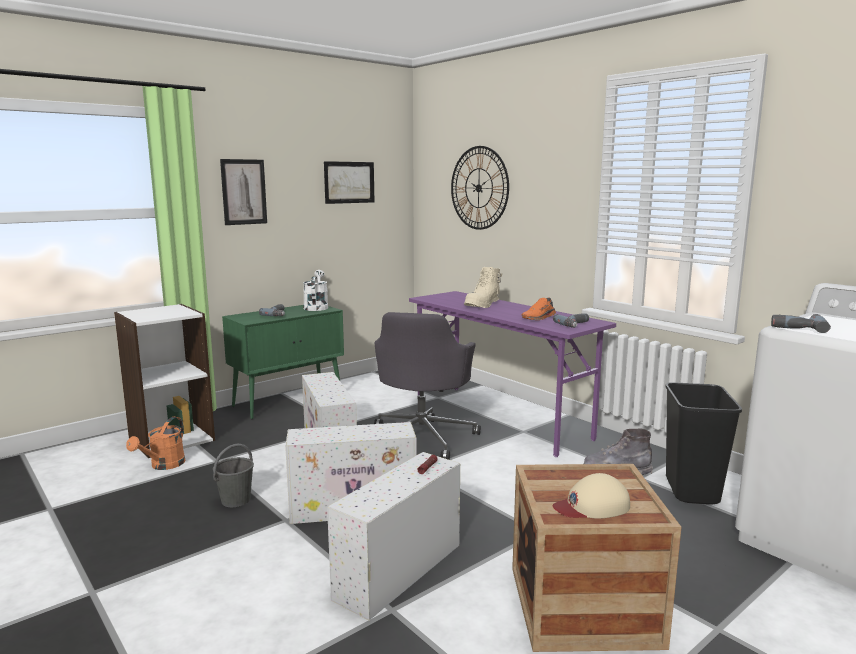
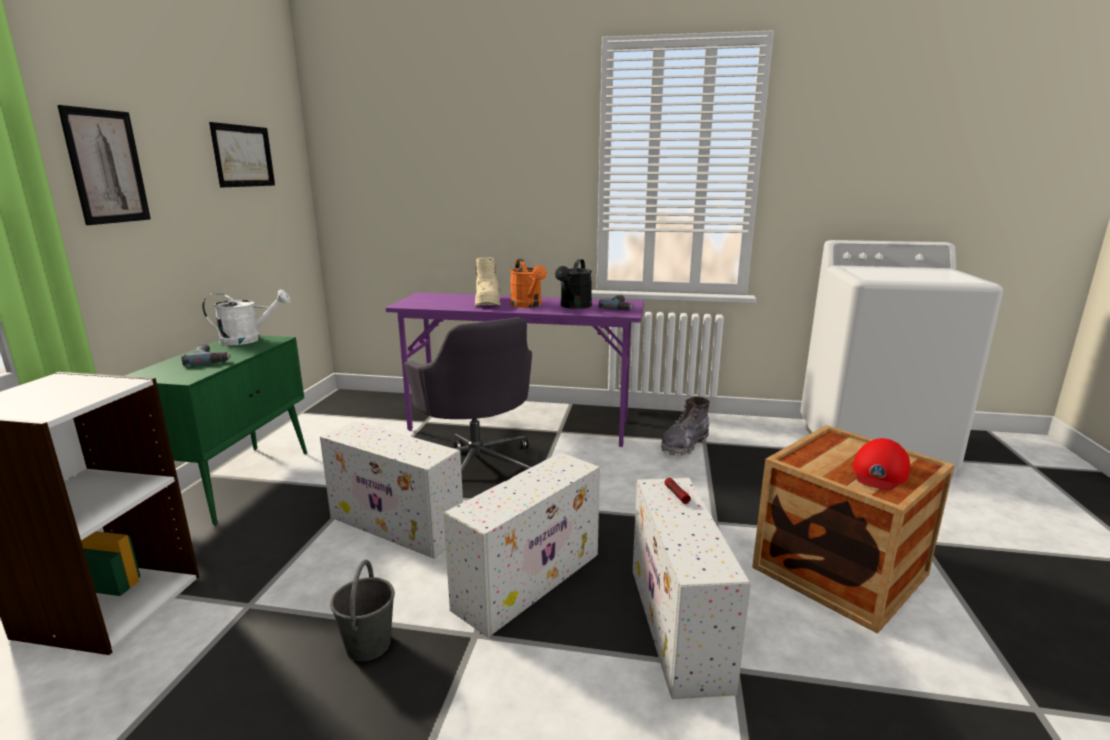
camera: 40 degrees left, 5 degrees up
(163, 465) = (161, 653): orange watering can -> orange watering can (528, 305)
(316, 307) = (248, 340): white watering can -> white watering can turned 120 degrees clockwise
(479, 188) = (426, 164): wall clock -> none
(539, 318) = (574, 306): orange shoe -> black watering can
(592, 506) = (879, 473): beige cap -> red cap
(693, 491) = (750, 440): black trash can -> none
(797, 327) = (872, 277): power drill -> none

